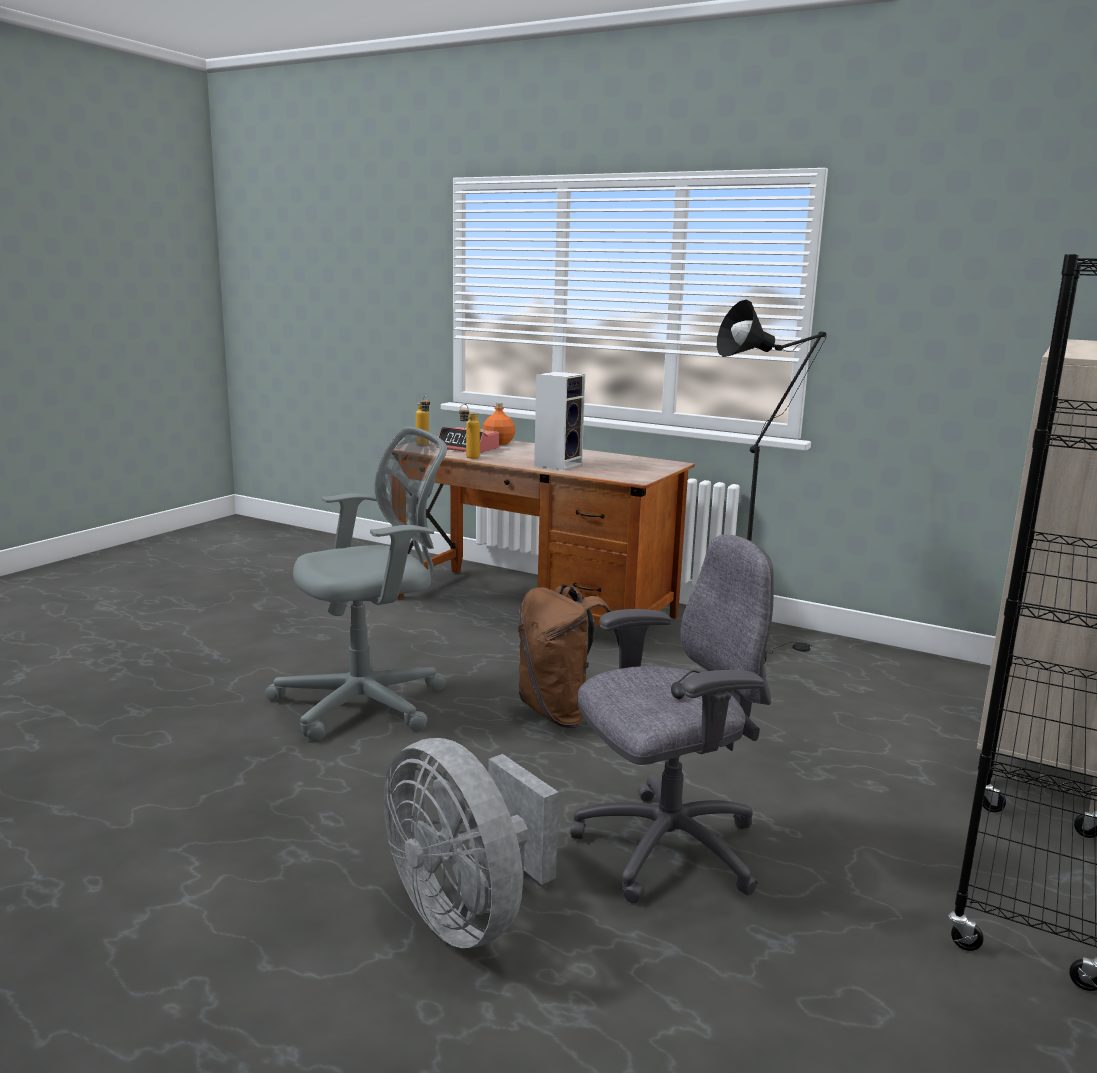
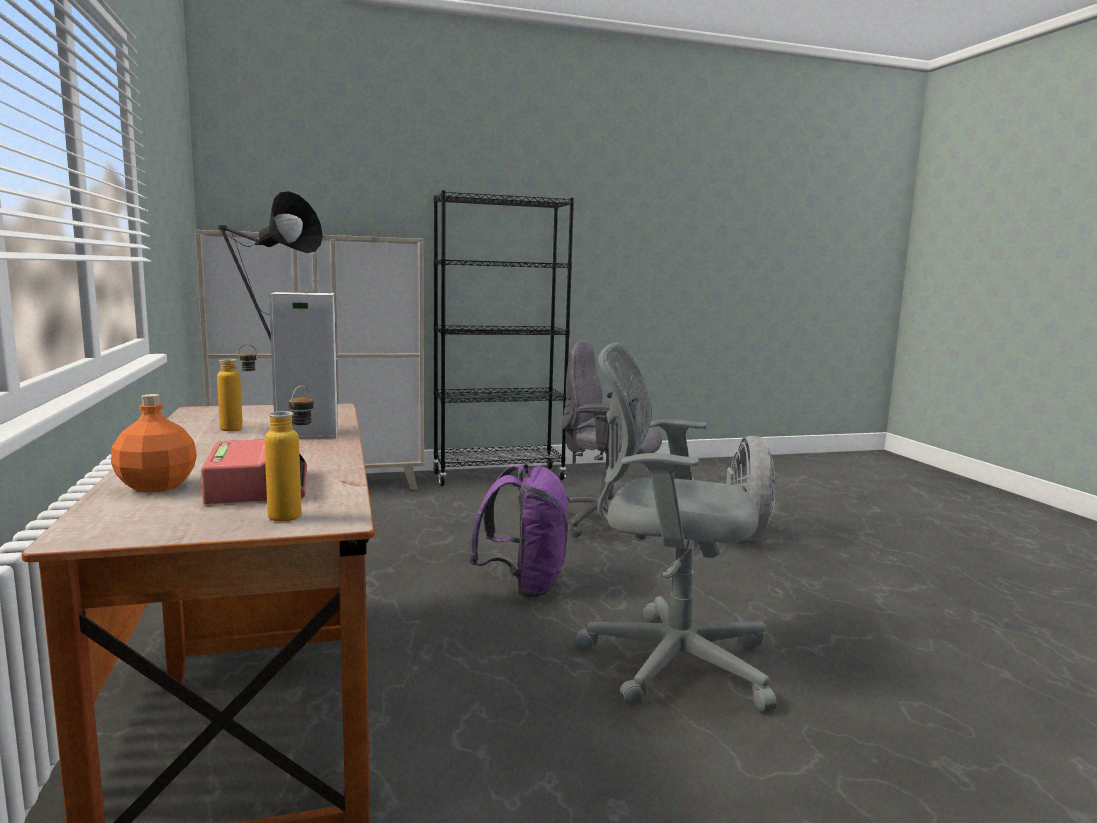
camera: 135 degrees left, 5 degrees down
(468, 458) = (352, 466): bottle -> bottle (240, 429)
(564, 714) = (524, 586): brown backpack -> purple backpack

